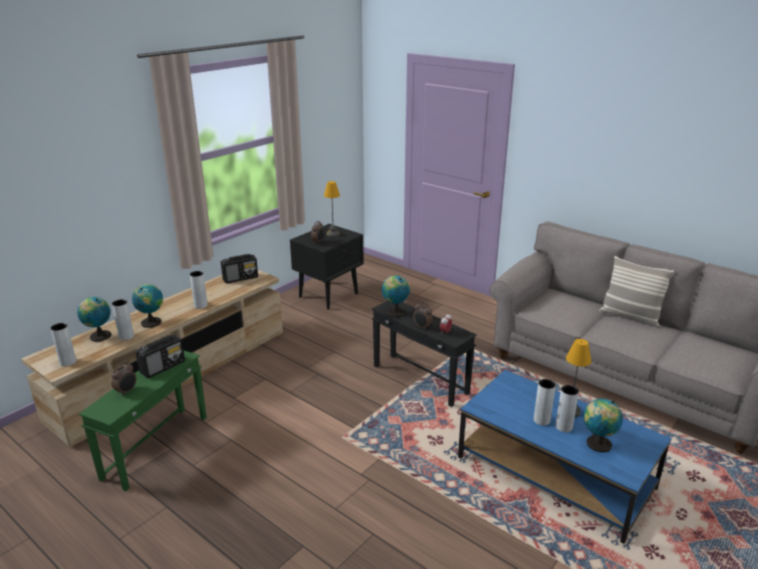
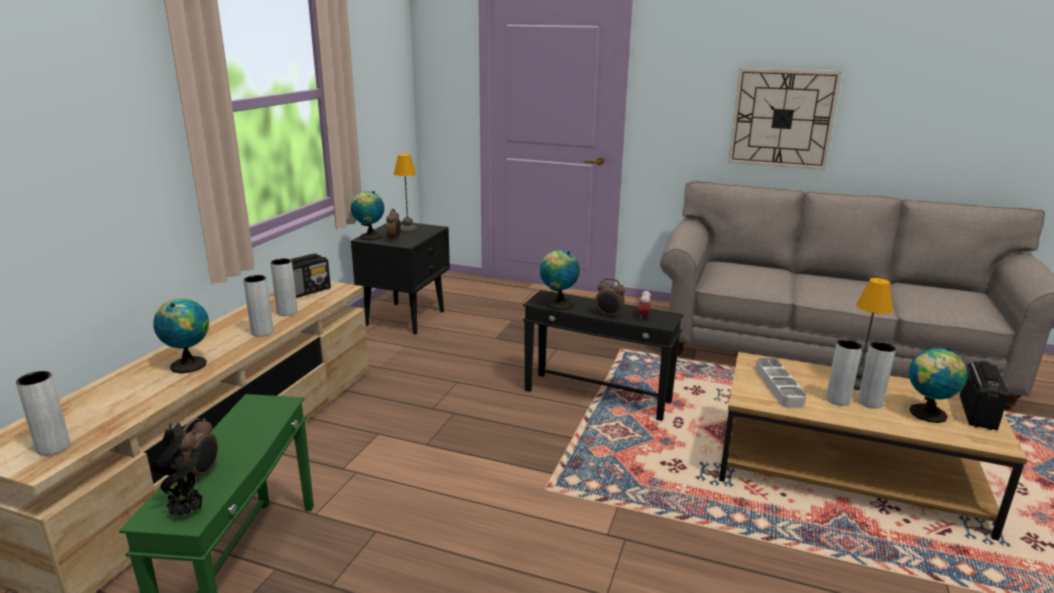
camera: 20 degrees left, 5 degrees down
(99, 336) = (98, 398): globe -> globe (369, 237)
(110, 411) = (187, 512): none -> potted plant
(126, 336) = (153, 391): grey vase -> grey vase (287, 312)
(163, 367) = (249, 424): radio -> radio (977, 412)
(509, 401) = (778, 386): none -> grey tray
(555, 472) = (846, 473): blue coffee table -> brown coffee table
(622, 181) = (782, 118): none -> wall clock
(630, 316) = (824, 276): pillow -> none

